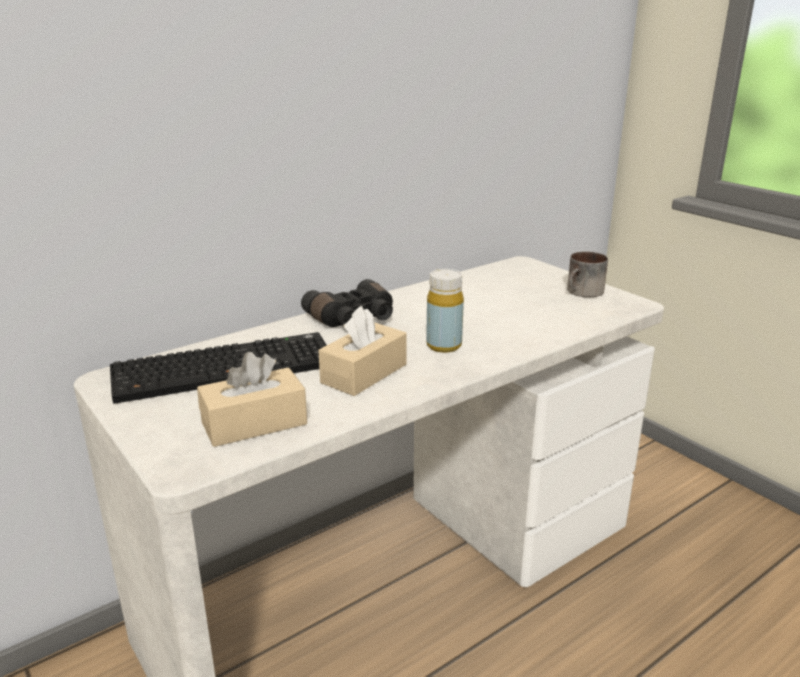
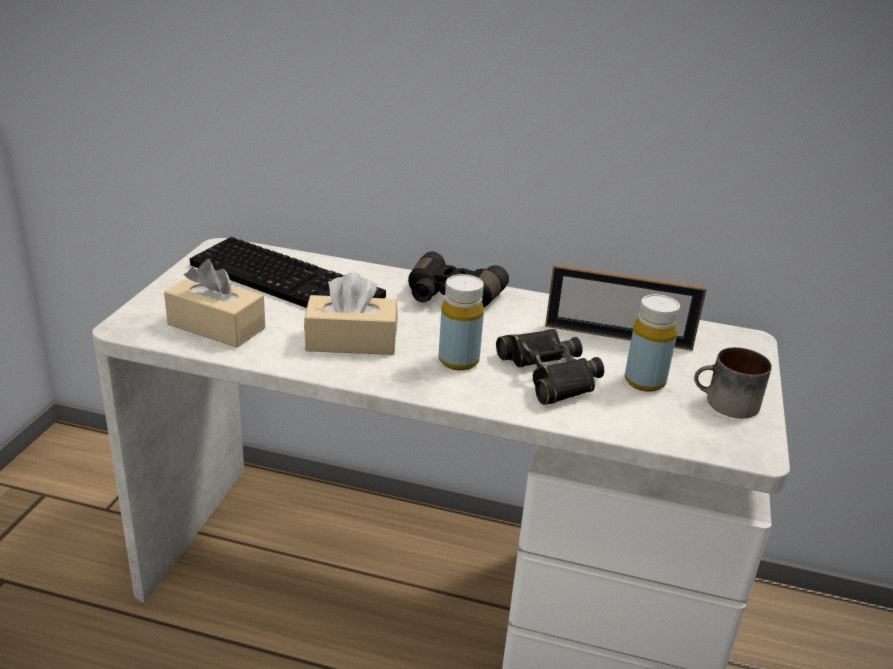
camera: 50 degrees right, 5 degrees up
(476, 290) = (618, 337): none -> picture frame
(496, 324) = (549, 374): none -> black binoculars
(536, 302) = (644, 381): none -> yellow bottle

